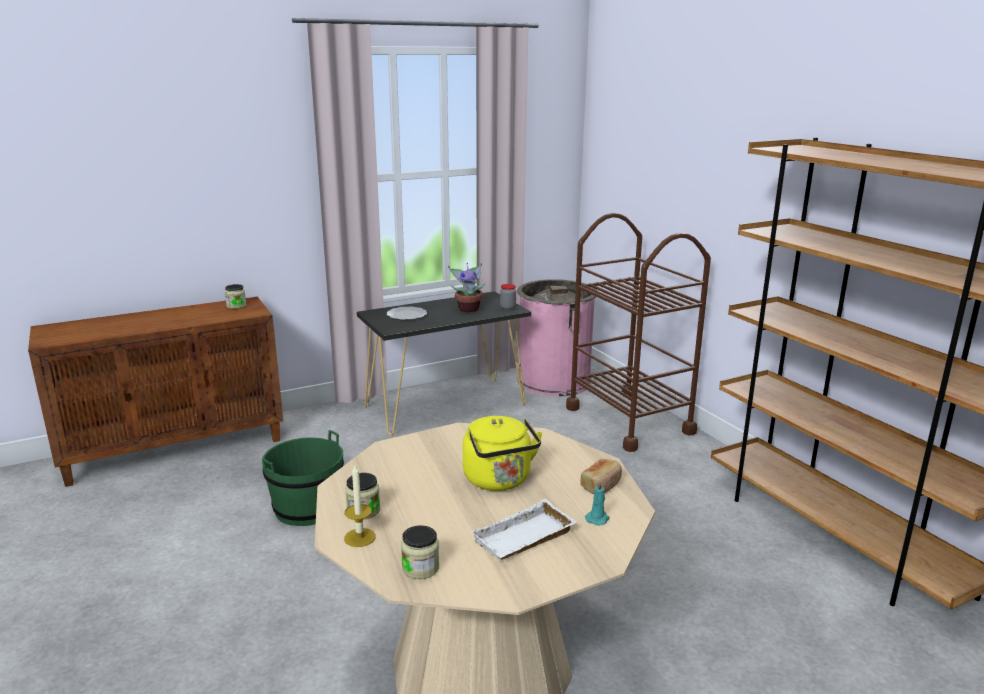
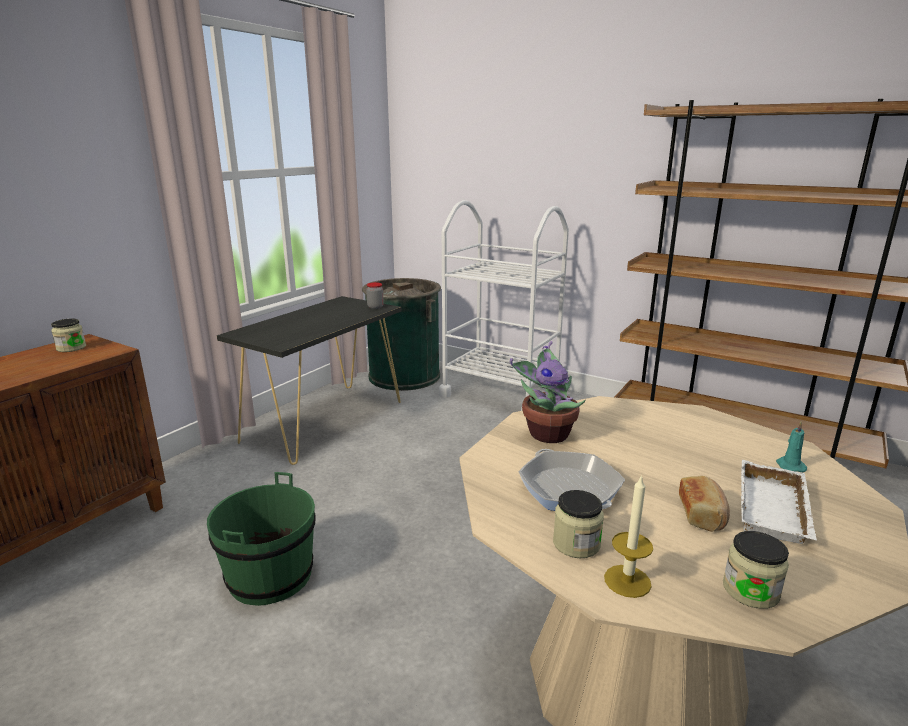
camera: 30 degrees left, 0 degrees up
(406, 315) = (280, 329): plate -> none
(410, 482) = (569, 489): none -> frying pan
(468, 309) = (338, 313): potted plant -> potted plant (546, 433)
(499, 480) = (649, 458): yellow kettle -> none
(554, 381) = (404, 376): pink trash can -> green trash can
(602, 485) = (735, 433): bread -> bread (702, 514)
(629, 420) = (500, 394): brown cart -> white cart

